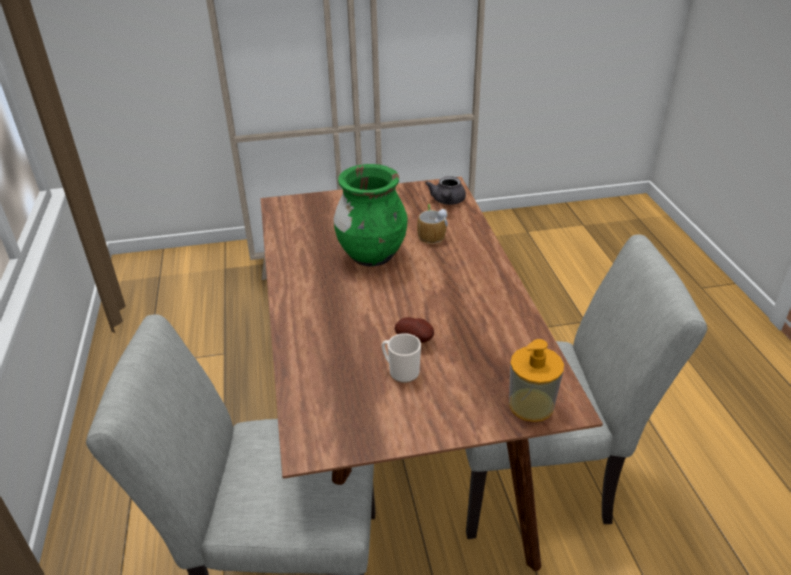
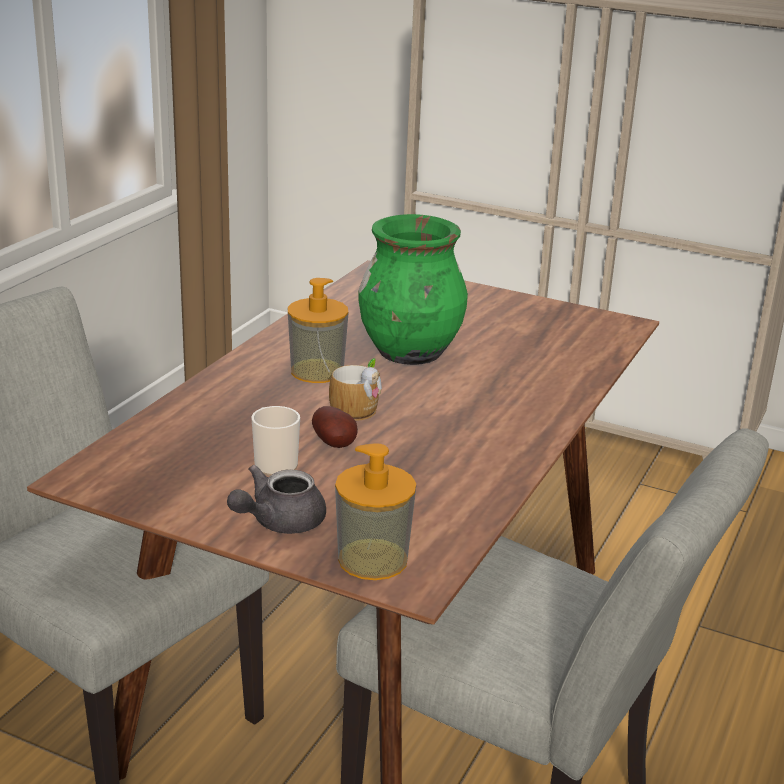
camera: 35 degrees right, 10 degrees down
(339, 293) = (317, 371): none -> soap dispenser
(431, 234) = (519, 360): mug -> mug (359, 407)
(447, 201) = (594, 338): grey teapot -> grey teapot (278, 522)

